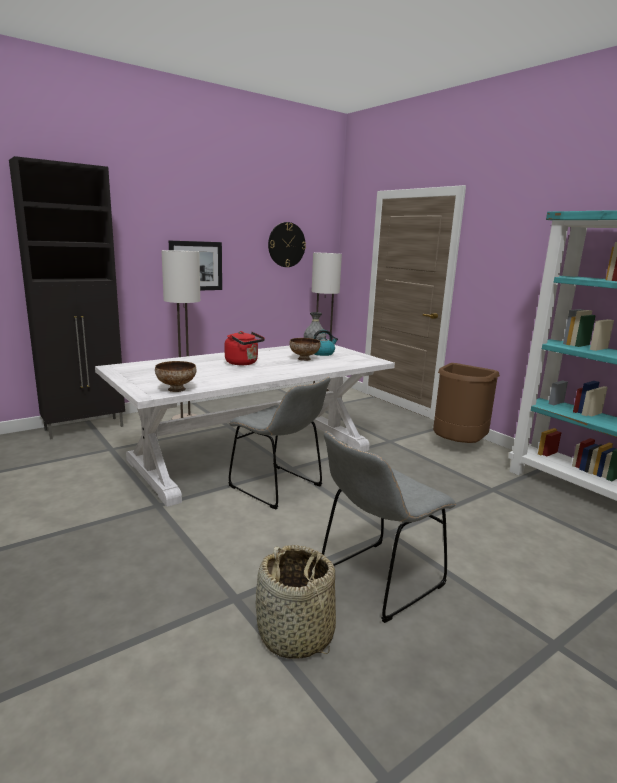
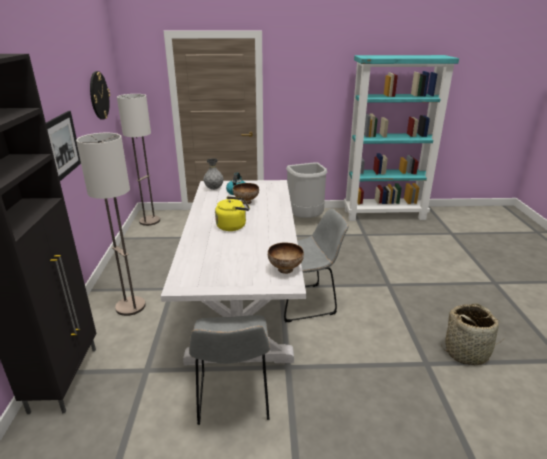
camera: 55 degrees left, 10 degrees up
(243, 363) = (233, 226): red kettle -> yellow kettle
(376, 581) = (432, 308): grey chair -> grey chair (233, 398)
(457, 446) = (305, 219): brown trash can -> grey trash can

